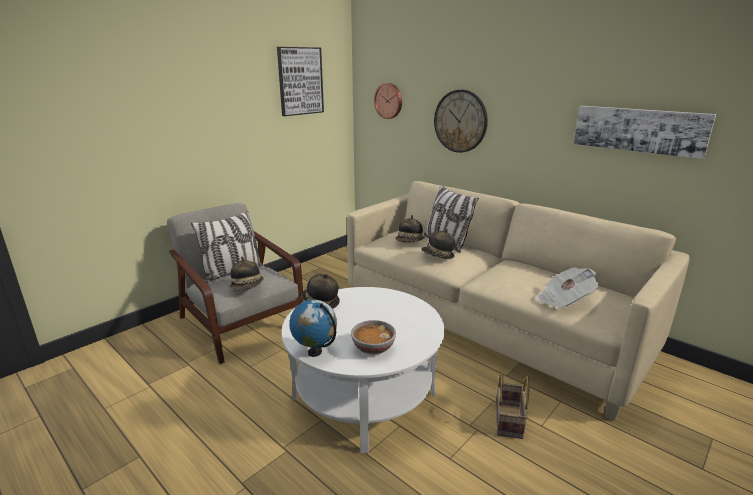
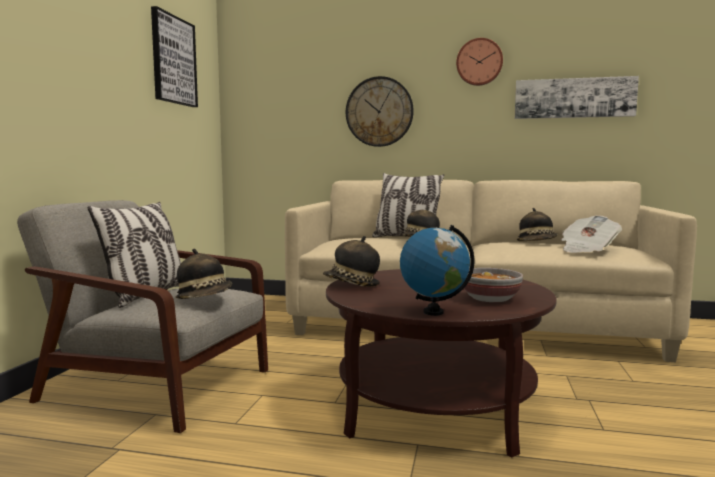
camera: 30 degrees left, 15 degrees down
(364, 396) = (435, 408): white coffee table -> brown coffee table
(389, 101) = (278, 98): wall clock -> wall clock (479, 62)
(410, 242) = (368, 240): hat -> hat (537, 243)
(509, 421) = (604, 385): basket -> none

